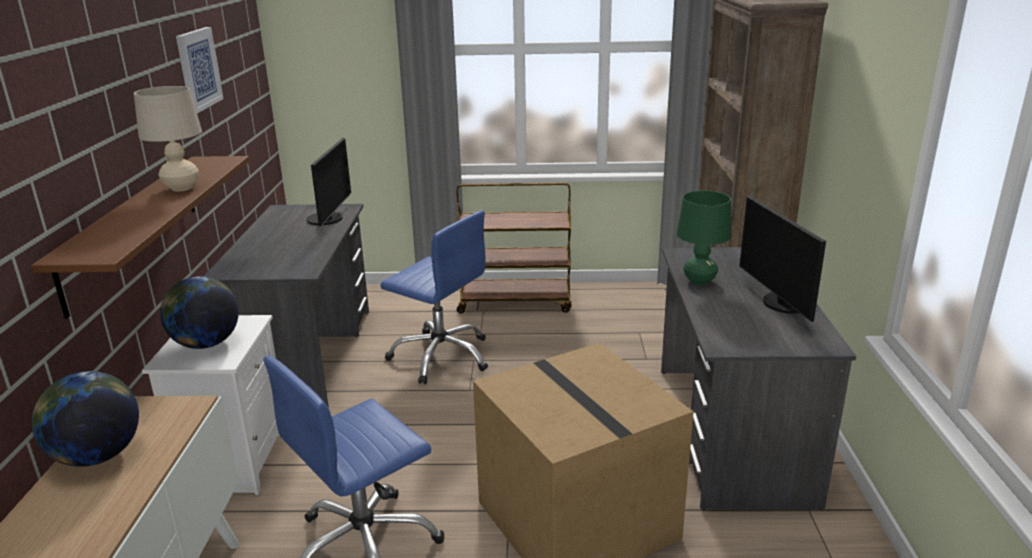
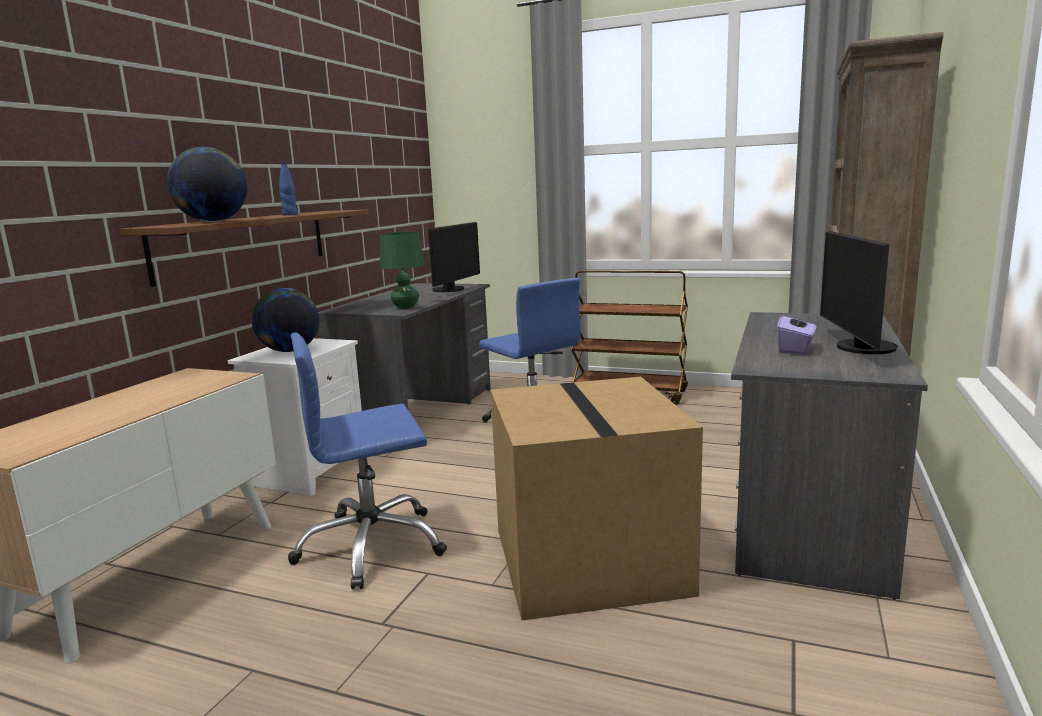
camera: 20 degrees right, 10 degrees down
(97, 456) = (135, 394): globe -> globe (213, 221)
(181, 188) = (290, 215): beige table lamp -> blue bottle
(198, 69) = (346, 144): picture -> none
(699, 281) = (772, 331): green table lamp -> green table lamp (405, 307)
(735, 312) = (795, 349): none -> purple tissue box

